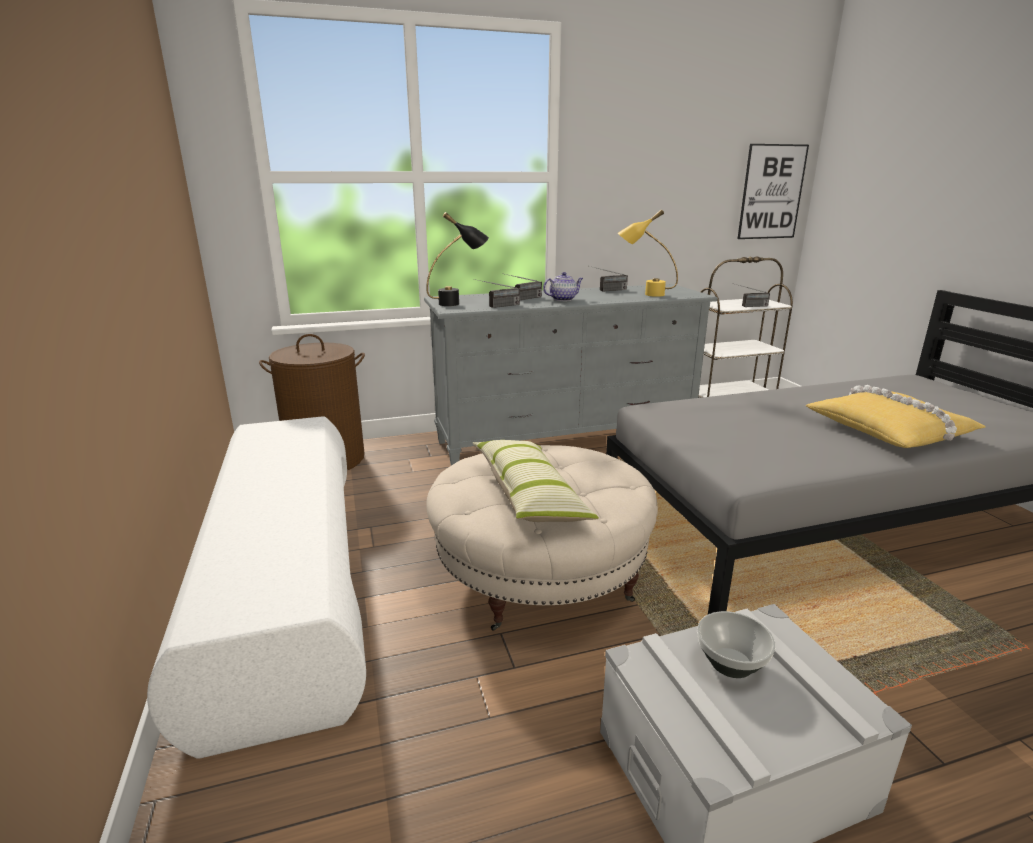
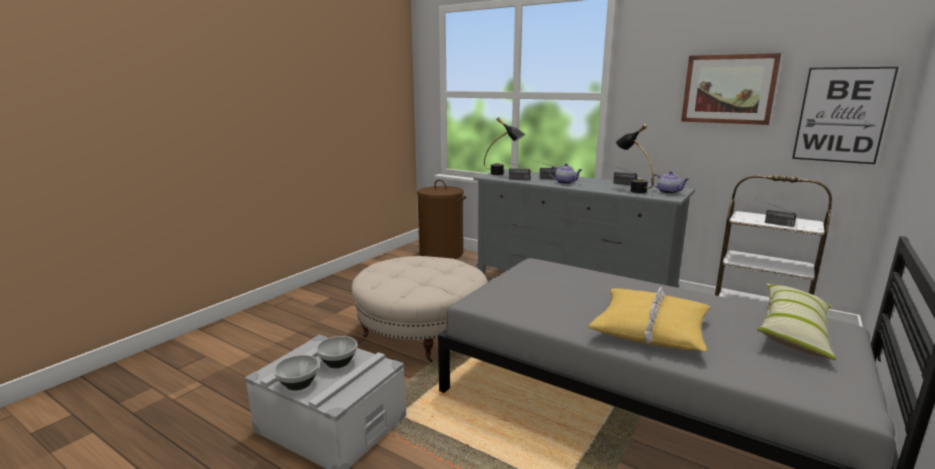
camera: 50 degrees right, 5 degrees down
(285, 580) = (344, 287): white bench -> none
(529, 495) = (400, 274): pillow -> pillow (793, 331)
(644, 294) = (632, 190): yellow table lamp -> black table lamp
(676, 290) = (668, 192): none -> teapot
(685, 166) = (728, 89): none -> picture
(780, 732) = (299, 383): none -> bowl

